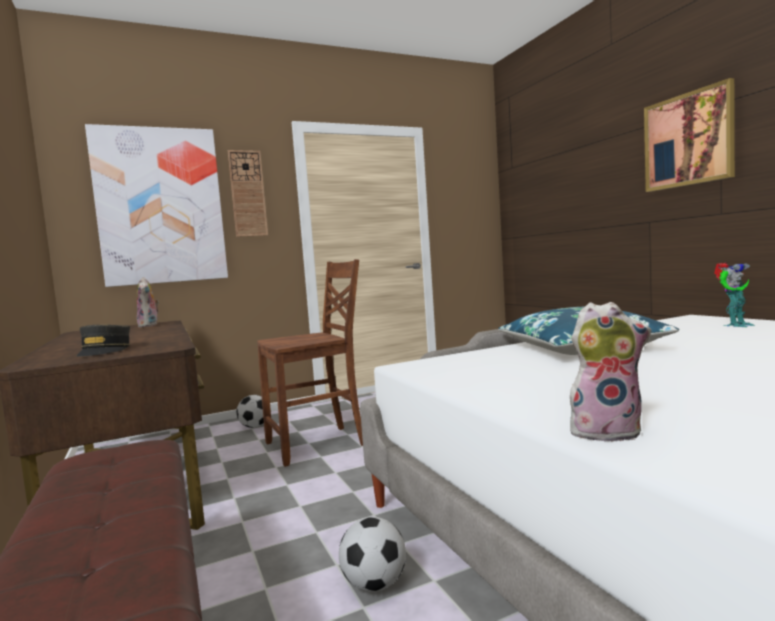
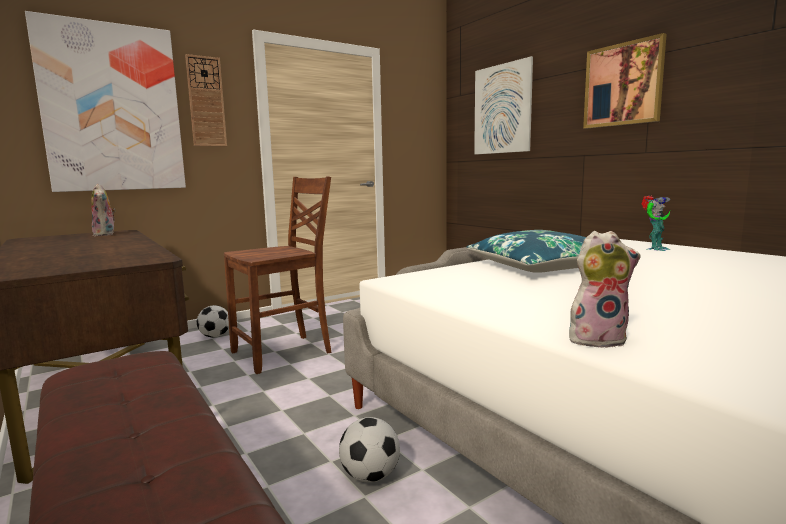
camera: 10 degrees left, 5 degrees up
(105, 351) = (80, 261): grey cap -> none
(556, 178) = (502, 109): none -> picture

